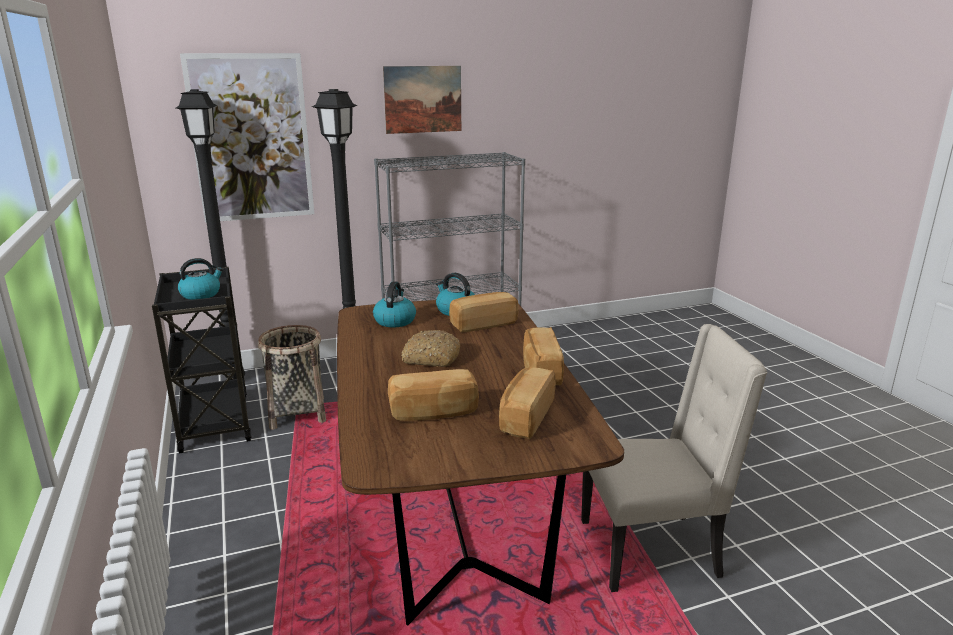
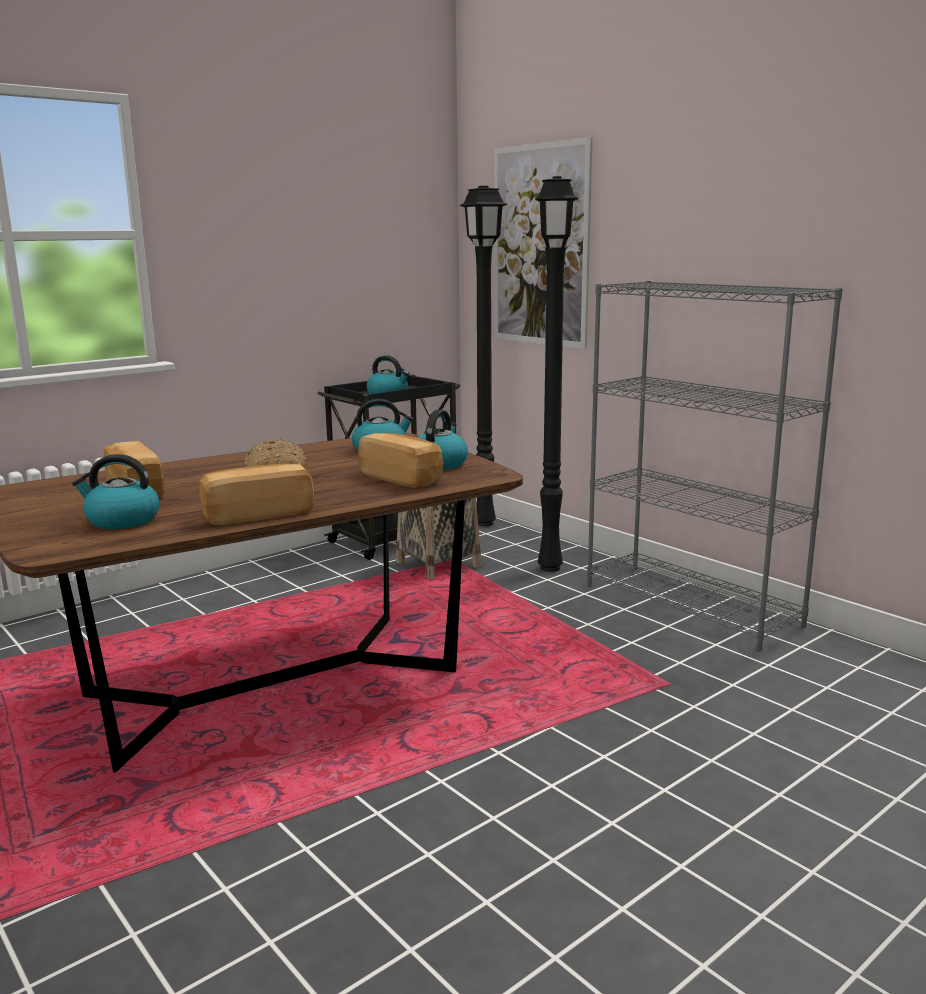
camera: 70 degrees right, 5 degrees down
(423, 99) = (729, 194): picture -> none
(525, 417) = (122, 520): bread -> kettle
(652, 549) = (238, 845): beige chair -> none

